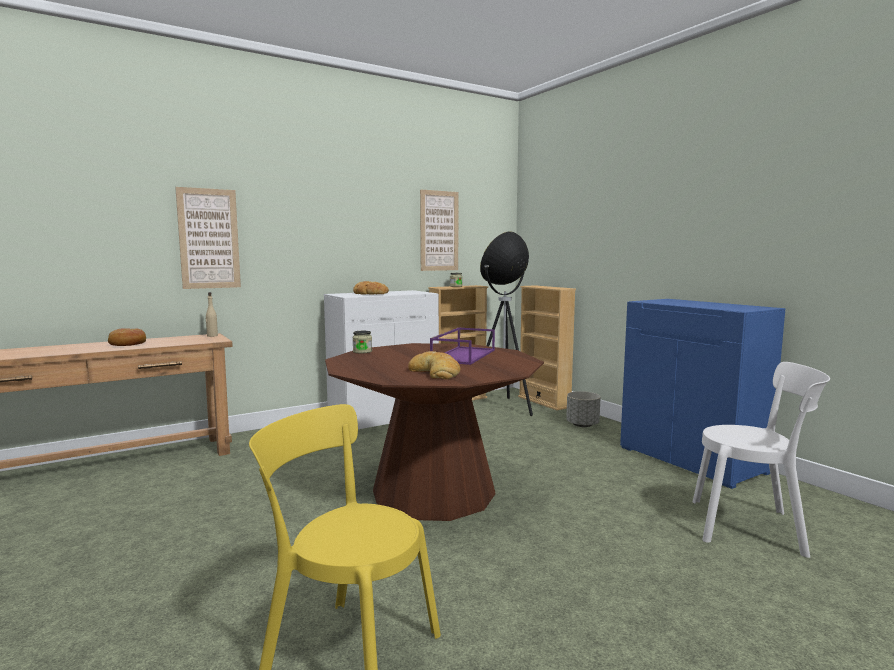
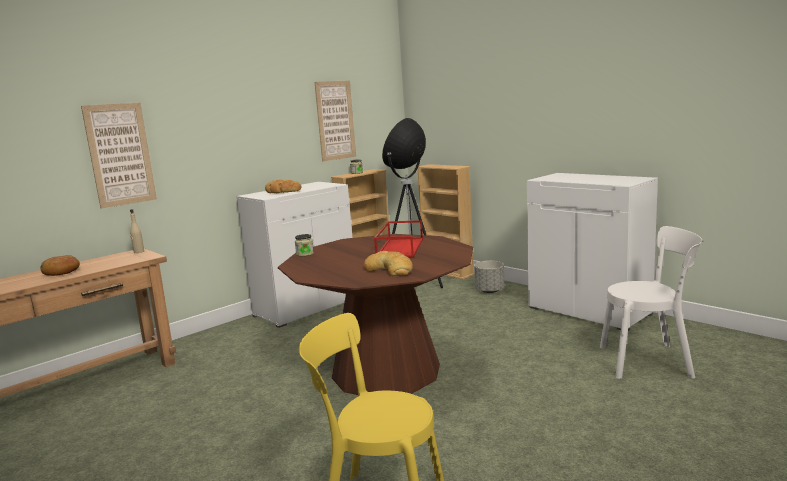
camera: 10 degrees left, 5 degrees up
(463, 355) = (399, 247): purple tray -> red tray
(692, 460) = (589, 311): blue cabinet -> white cabinet

